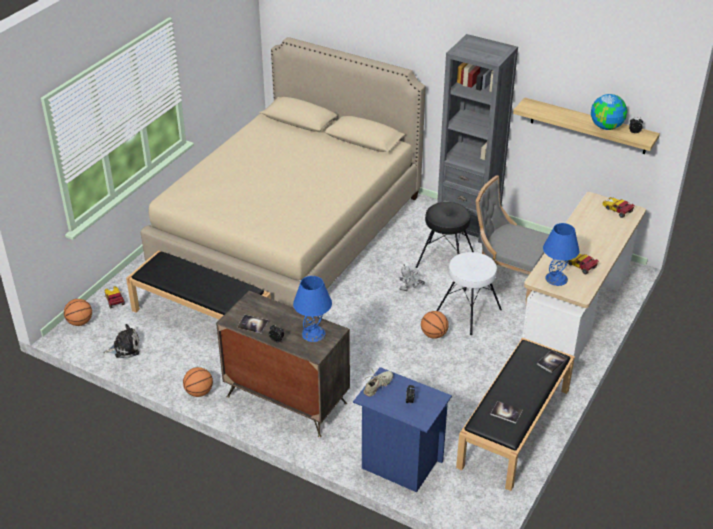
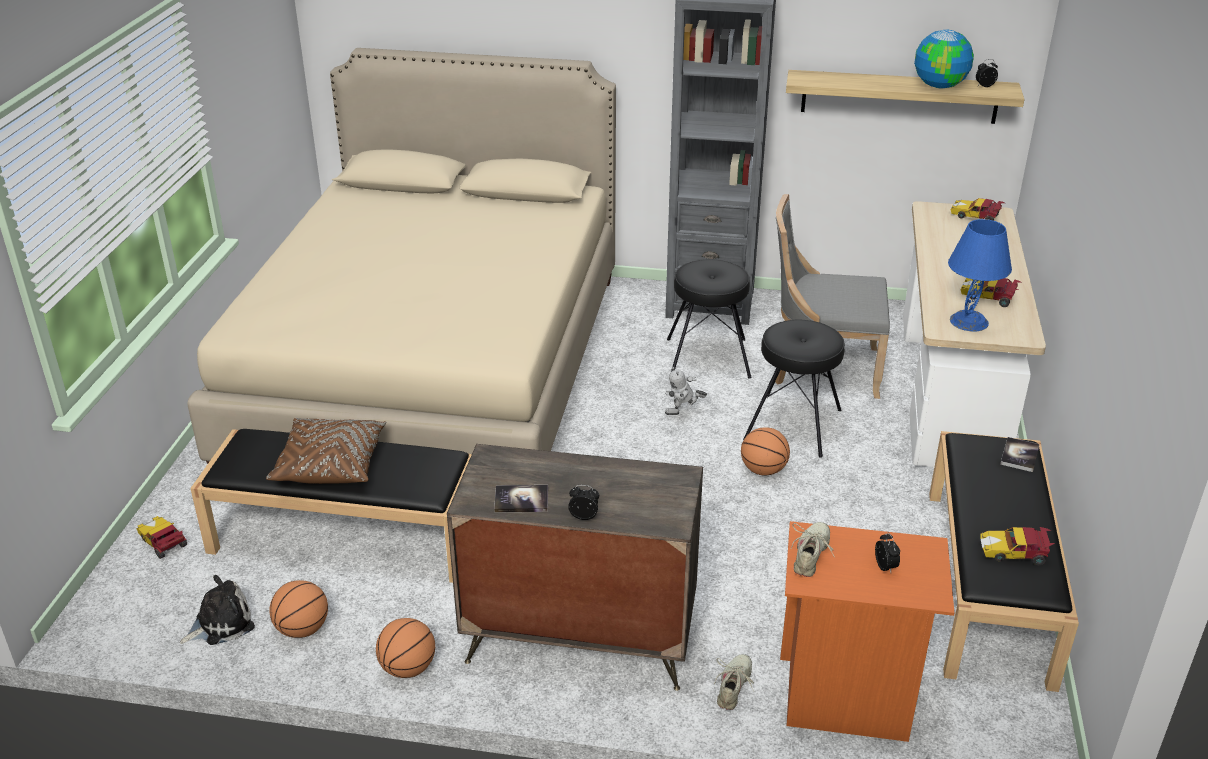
camera: 20 degrees left, 5 degrees down
(80, 322) = (107, 598): basketball -> basketball (302, 629)
(193, 281) = (330, 464): none -> brown pillow
(313, 334) = (645, 490): blue table lamp -> none
(347, 443) = (734, 687): none -> beige shoe
(399, 464) = (846, 699): blue nightstand -> orange nightstand
(468, 312) = (794, 424): white stool -> black stool
(506, 413) = (1014, 553): book -> toy car

